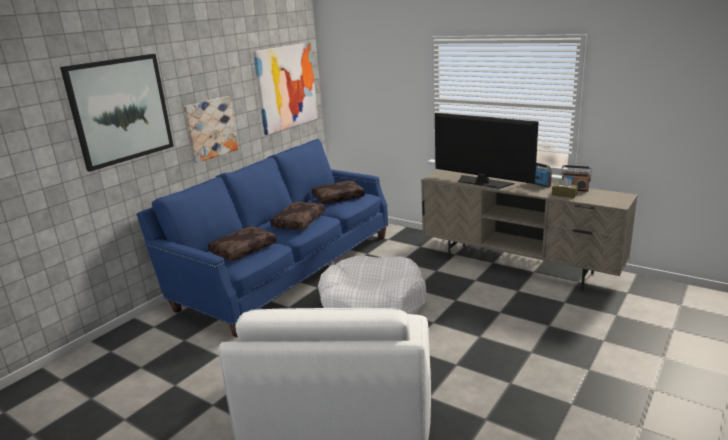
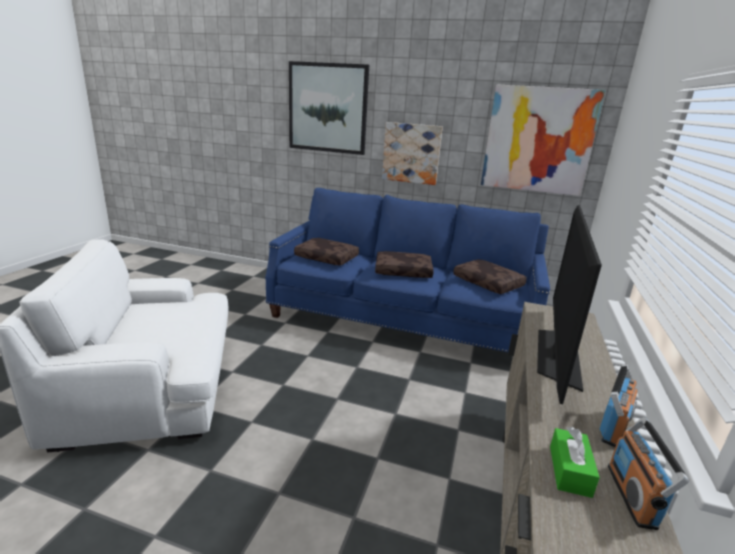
camera: 70 degrees right, 0 degrees up
(372, 301) = (353, 382): white dog bed -> none
(564, 194) = (569, 471): brown tissue box -> green tissue box

